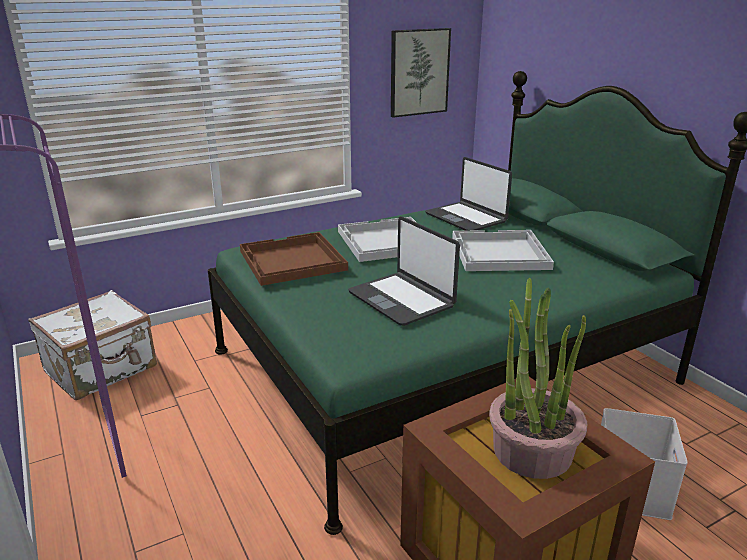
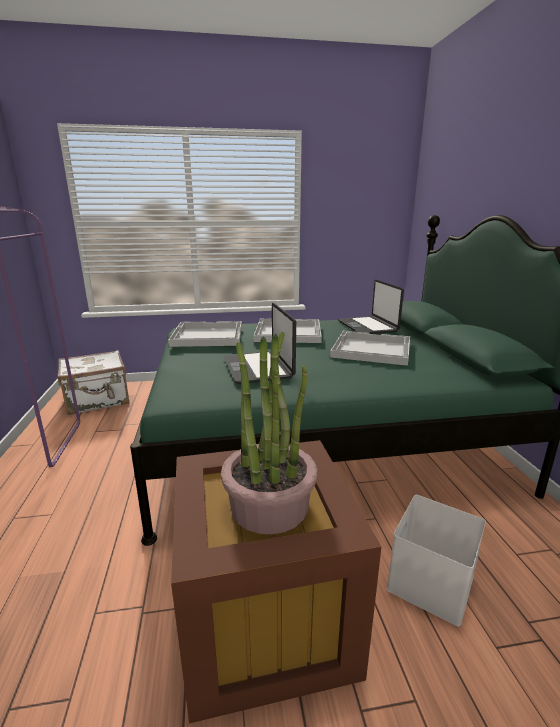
camera: 20 degrees right, 5 degrees down
(292, 261) = (207, 336): brown tray -> white tray
(419, 72) = (358, 219): picture -> none

